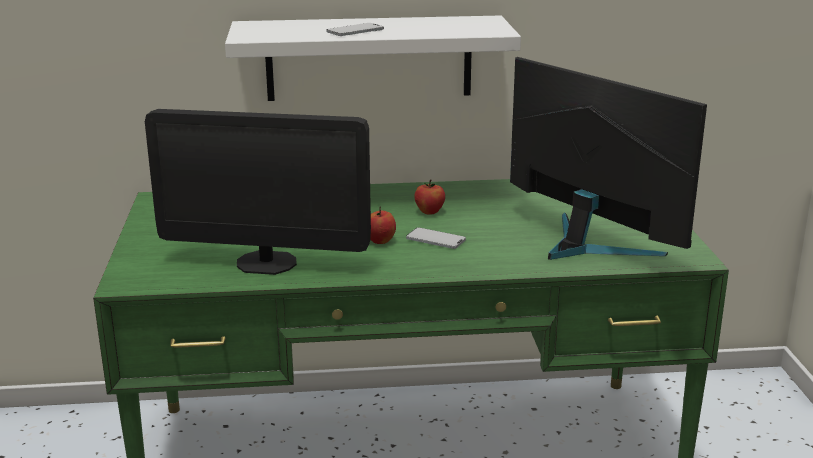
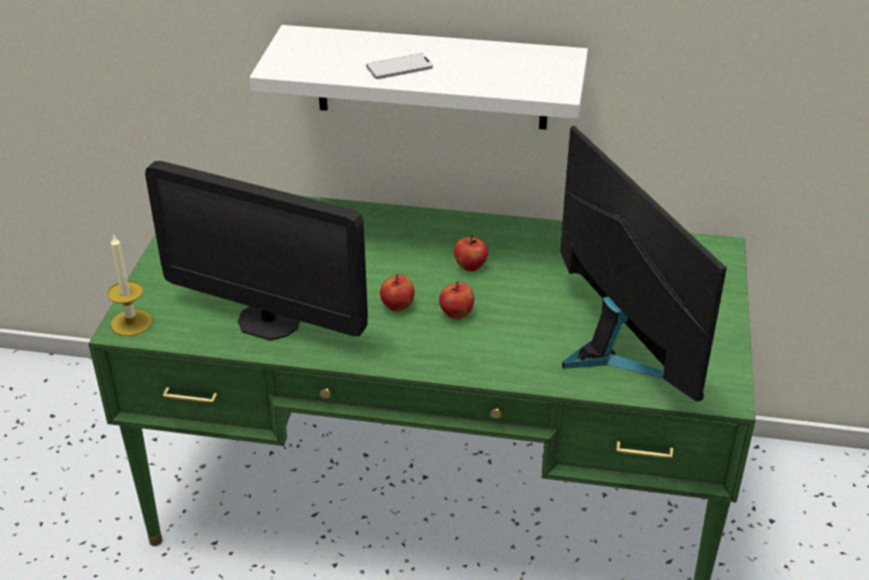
camera: 15 degrees right, 15 degrees up
(131, 279) = (131, 323): none -> candle
(435, 239) = (456, 314): phone -> apple

